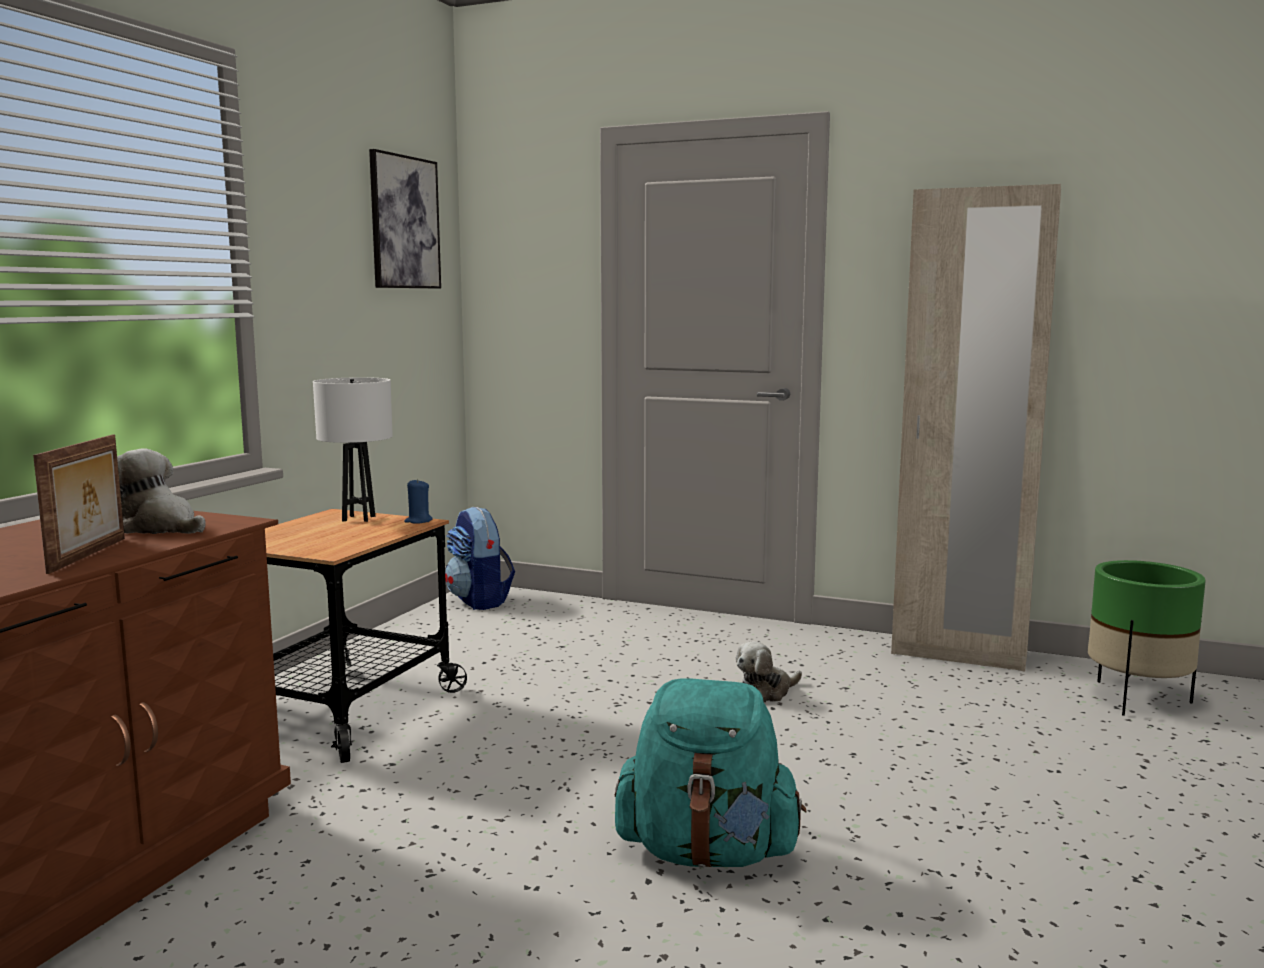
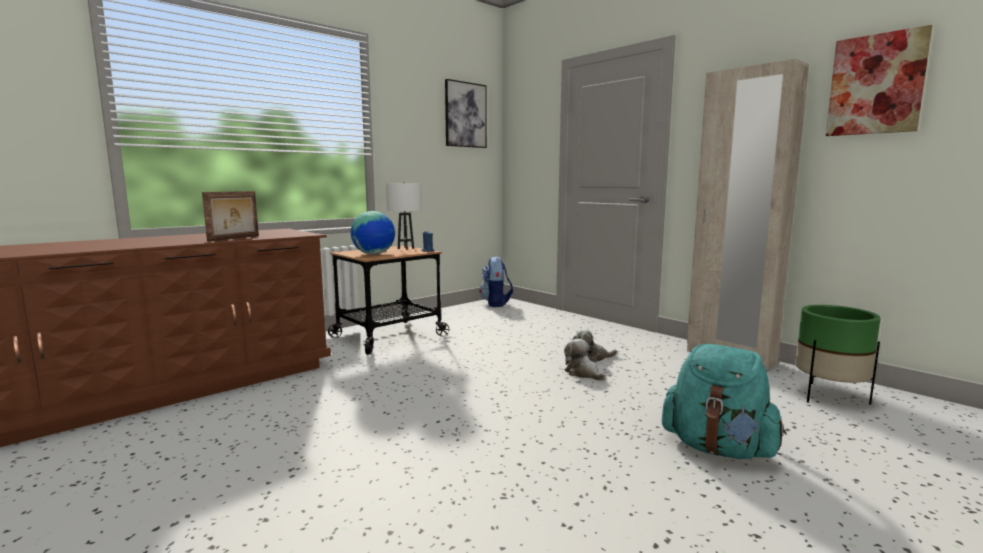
camera: 25 degrees right, 0 degrees up
(159, 528) = (278, 234): plush toy -> plush toy (583, 373)
(322, 542) = (374, 254): none -> globe
(707, 852) = (478, 416): turquoise backpack -> turquoise backpack (718, 448)
(1154, 229) = (876, 84): none -> picture

